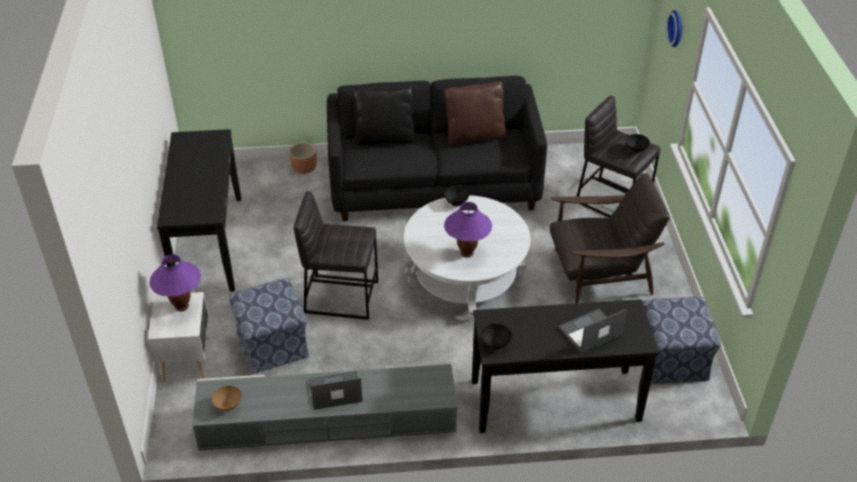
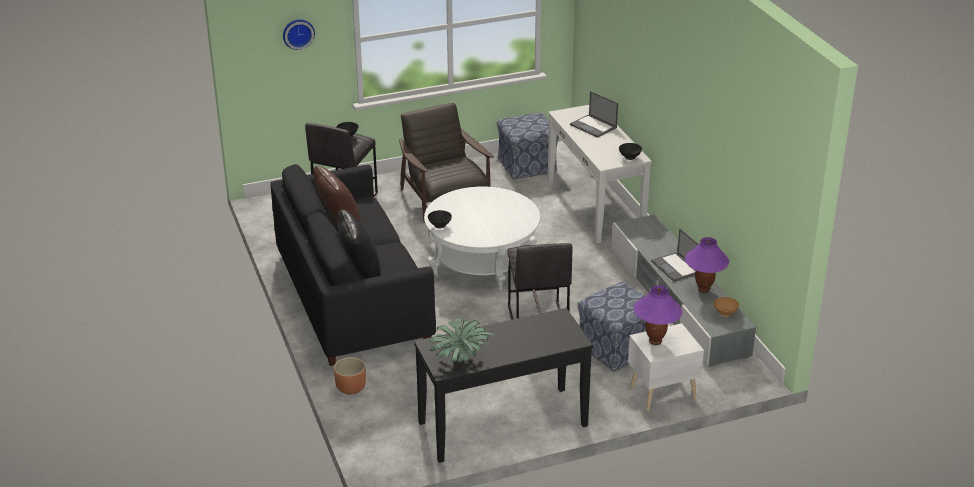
camera: 105 degrees left, 10 degrees down
(190, 148) = (460, 358): none -> potted plant
(466, 253) = (505, 212): purple table lamp -> purple table lamp (703, 290)
(555, 401) = (595, 206): black console table -> white console table

